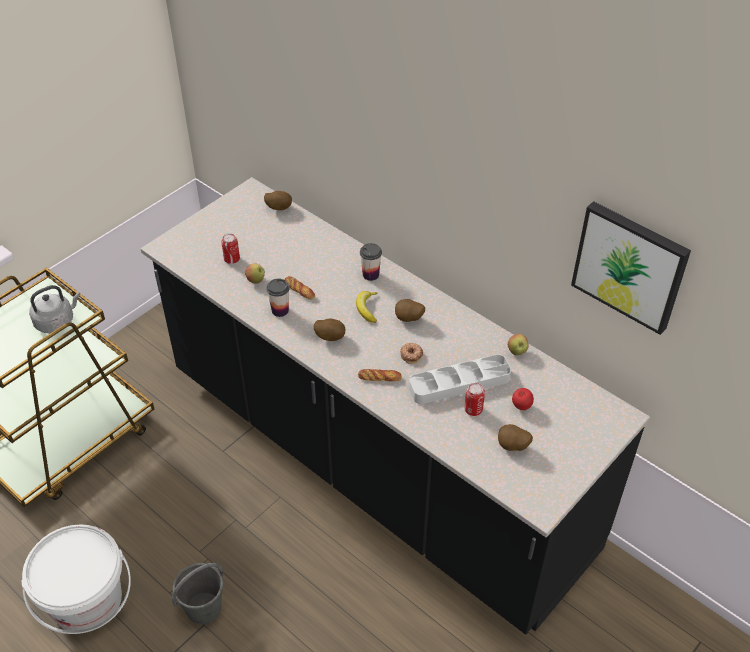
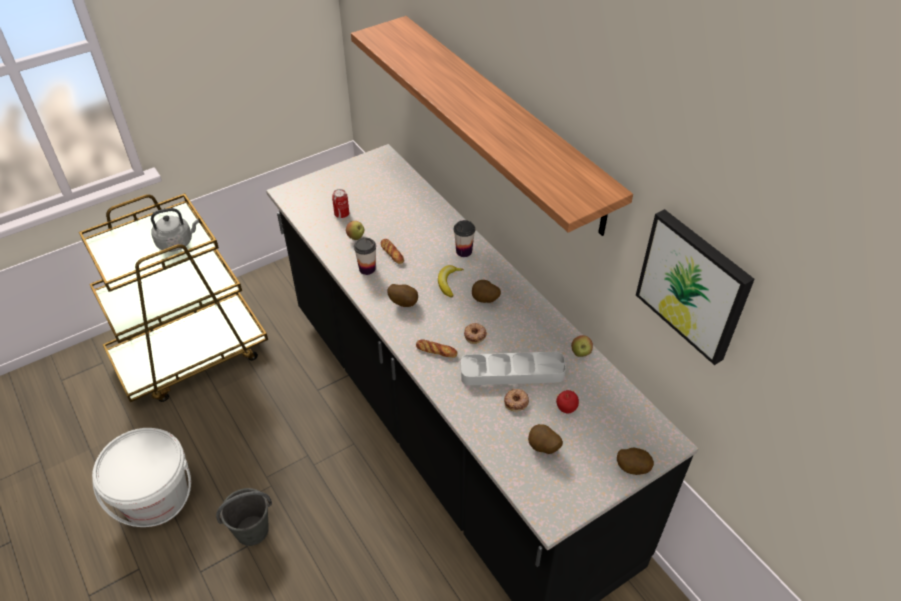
camera: 15 degrees right, 0 degrees up
(278, 208) = (401, 175): potato -> potato (632, 467)
(401, 139) = (503, 121): none -> shelf
(473, 410) = (516, 402): can -> donut

